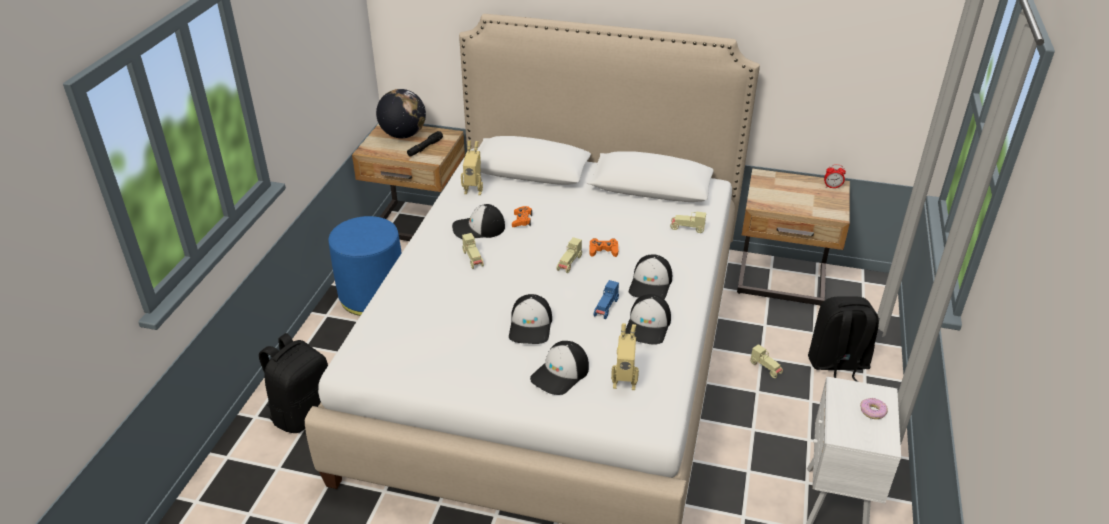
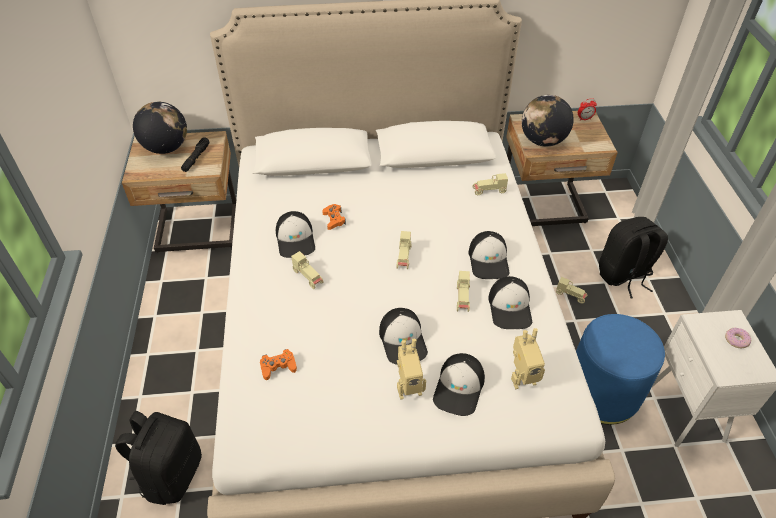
camera: 20 degrees left, 10 degrees up
(372, 295) = (186, 318): blue ottoman -> blue ottoman (602, 392)
(474, 190) = (270, 196): toy robot -> toy robot (408, 388)
(478, 228) = (296, 239): cap -> cap turned 75 degrees counterclockwise
(603, 251) = (427, 234): orange game controller -> orange game controller (278, 367)
(606, 308) = (463, 298): blue toy car -> beige toy car
(772, 198) = (542, 141): none -> globe

